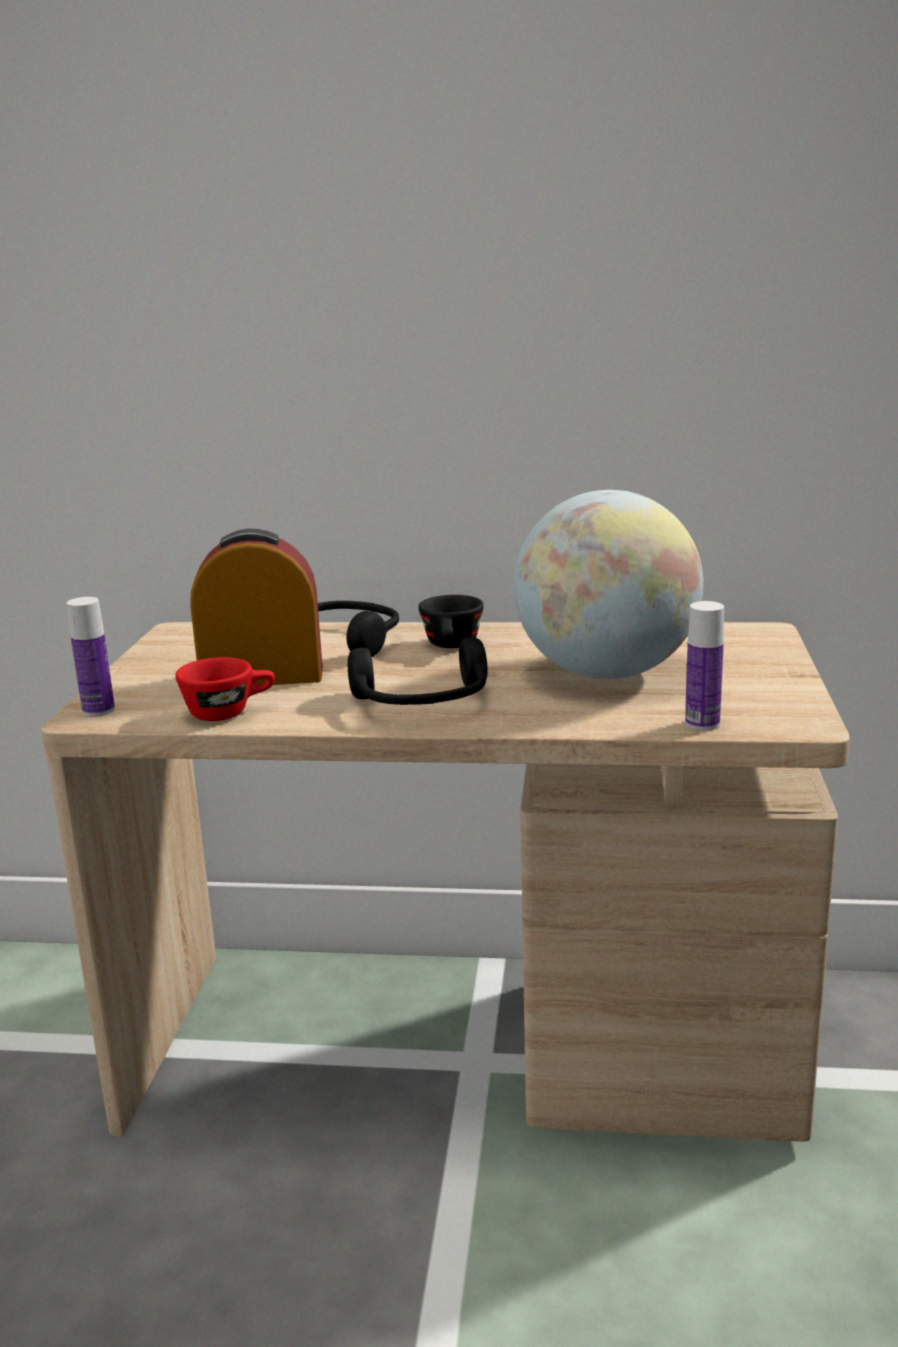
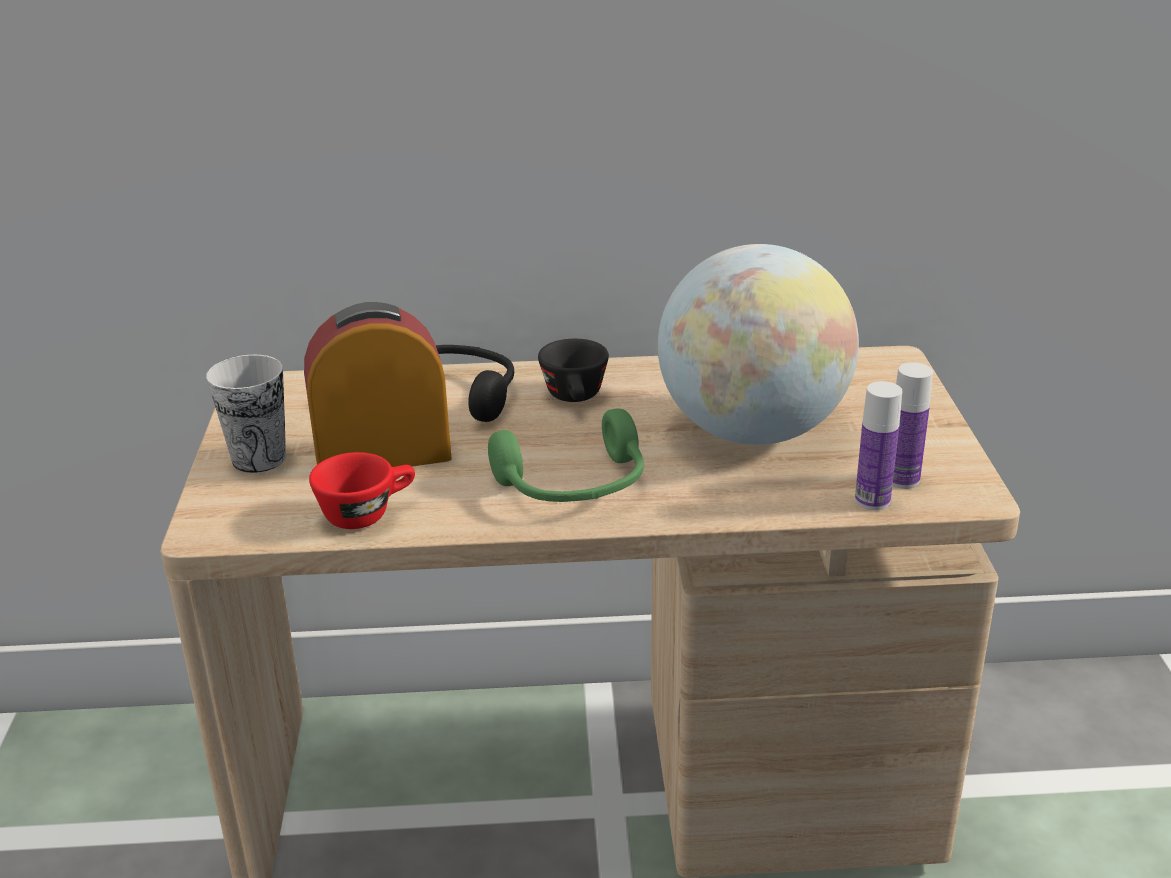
camera: 10 degrees left, 10 degrees up
(98, 710) = (216, 519): bottle -> bottle (902, 479)
(155, 674) = (259, 458): none -> cup
(422, 703) = (574, 487): black headphones -> green headphones

